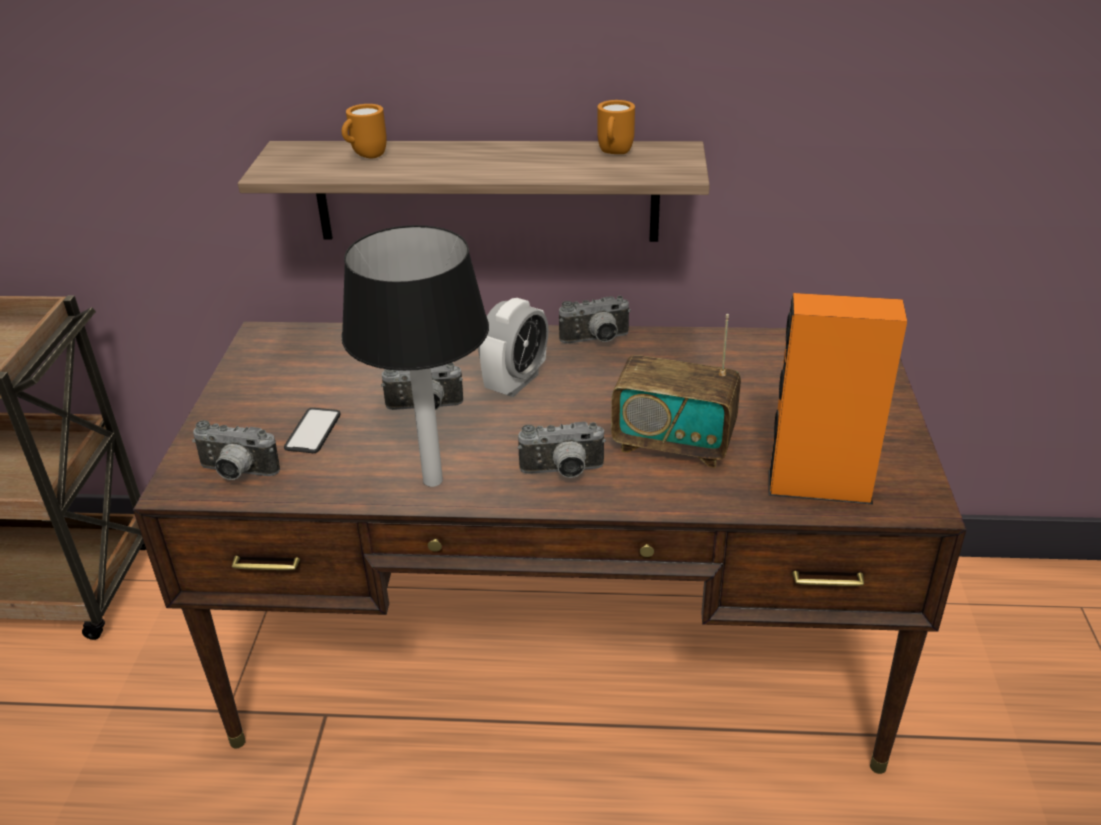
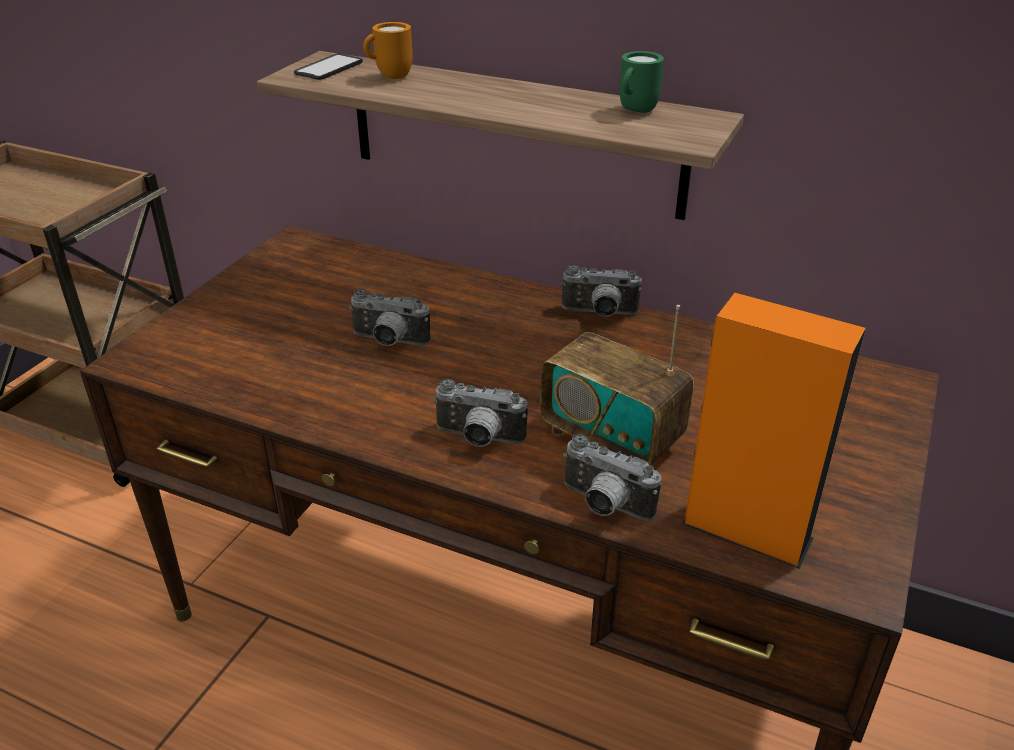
camera: 20 degrees right, 0 degrees up
(236, 473) = (183, 361): camera -> camera (603, 505)
(313, 431) = (275, 339): phone -> phone (329, 68)
(432, 479) = (349, 412): table lamp -> none
(515, 382) = (492, 336): alarm clock -> none
(614, 154) = (635, 111): orange mug -> green mug

